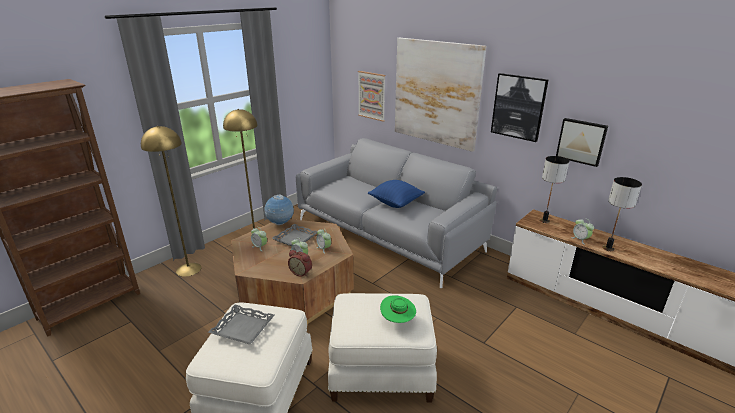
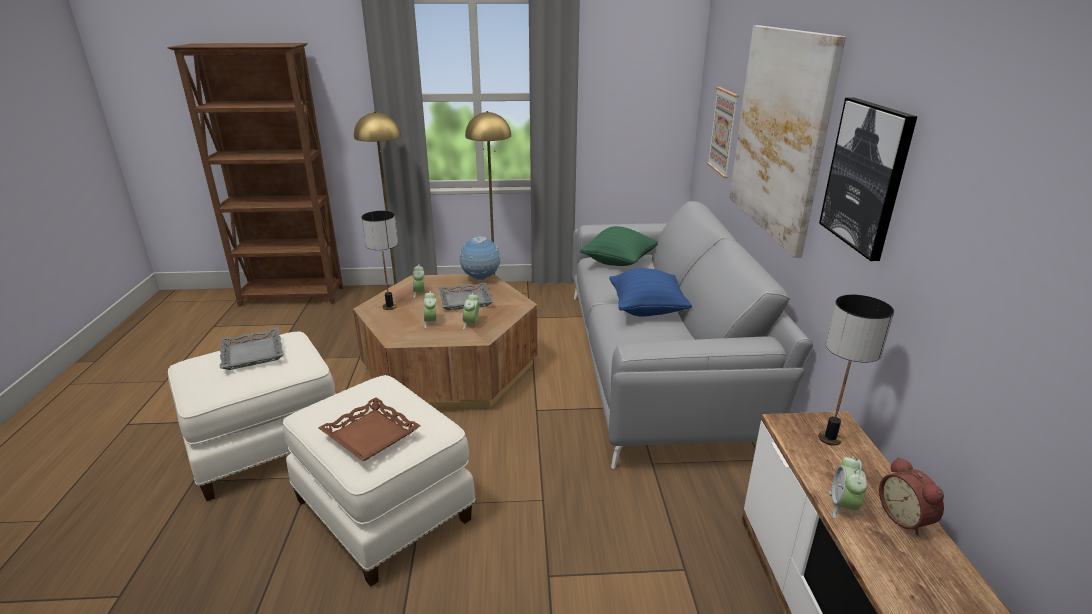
camera: 45 degrees right, 0 degrees up
(301, 272) = (406, 336): alarm clock -> alarm clock (906, 518)
(341, 185) = (619, 262): none -> green pillow
(397, 320) = (370, 435): green hat -> brown tray
(581, 141) = (945, 281): picture -> none
(608, 248) = (878, 557): table lamp -> table lamp (389, 307)

